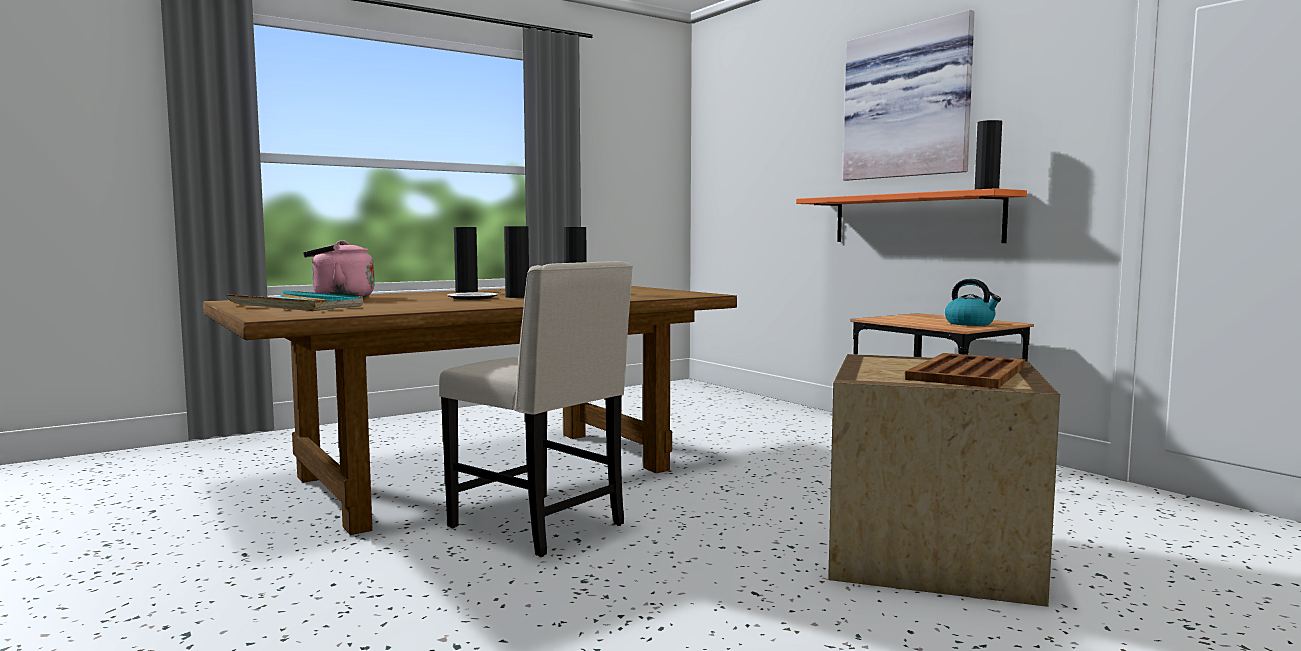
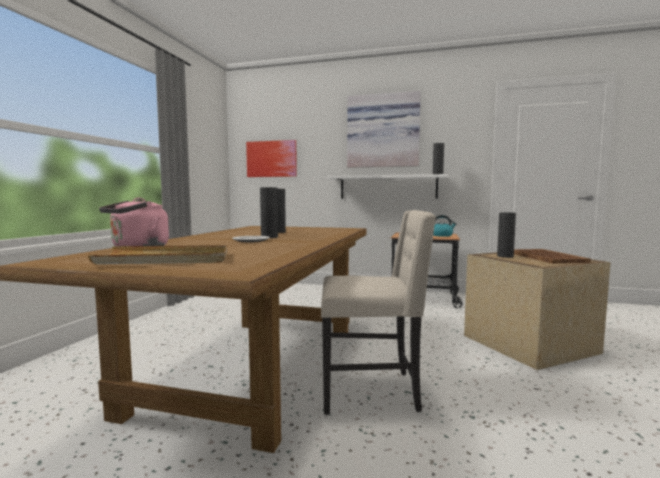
camera: 40 degrees left, 0 degrees up
(297, 306) = (166, 260): turquoise tray -> beige tray
(466, 291) = (201, 236): black vase -> black vase (505, 256)
(742, 170) = (271, 159): none -> picture
(914, 219) = (388, 187): orange shelf -> white shelf

